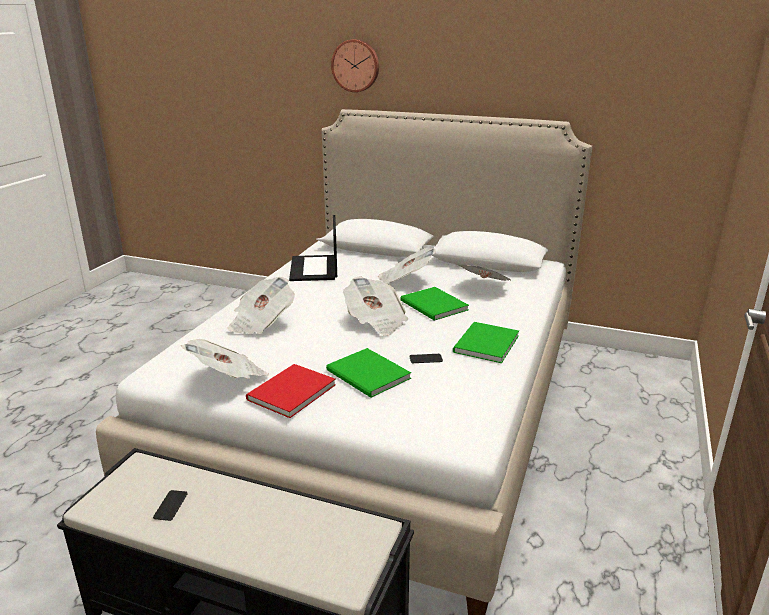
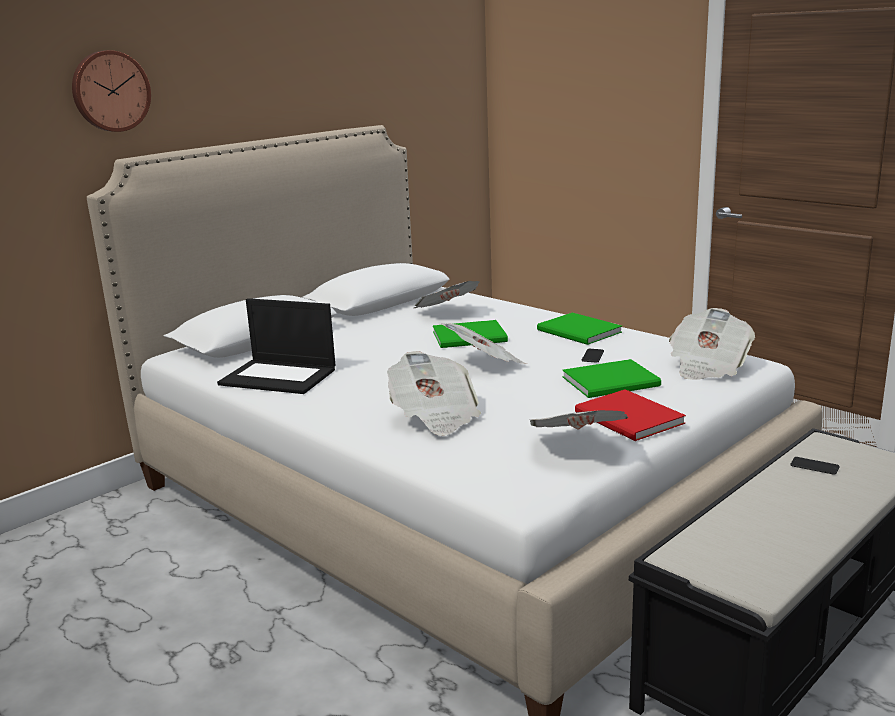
camera: 65 degrees left, 5 degrees down
(170, 506) = (770, 537): phone -> phone (814, 466)
(405, 280) = (383, 339): newspaper -> newspaper (707, 366)

